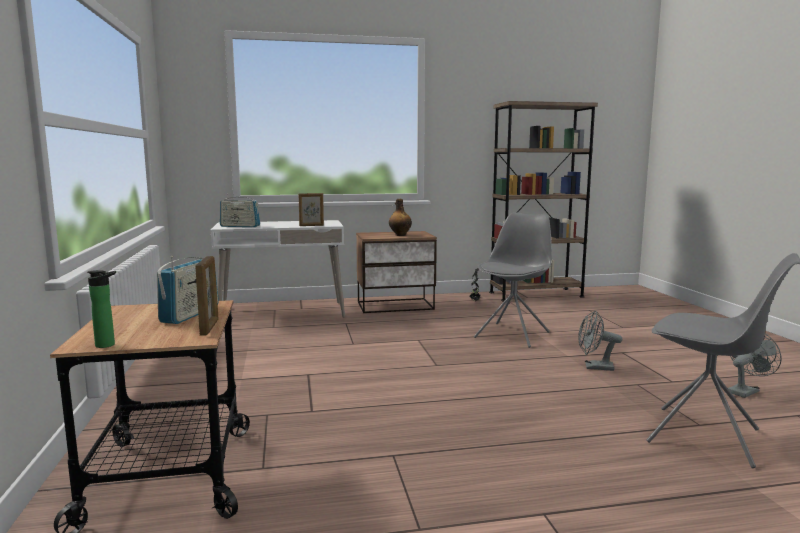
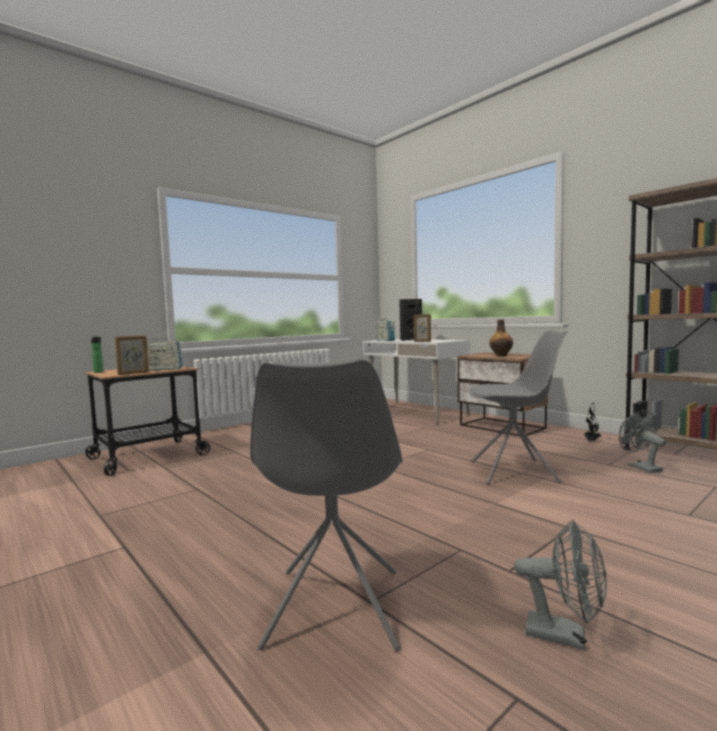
camera: 60 degrees right, 5 degrees down
(274, 224) = (410, 340): none -> black speaker
(594, 367) = (480, 520): grey fan -> grey fan (640, 467)

